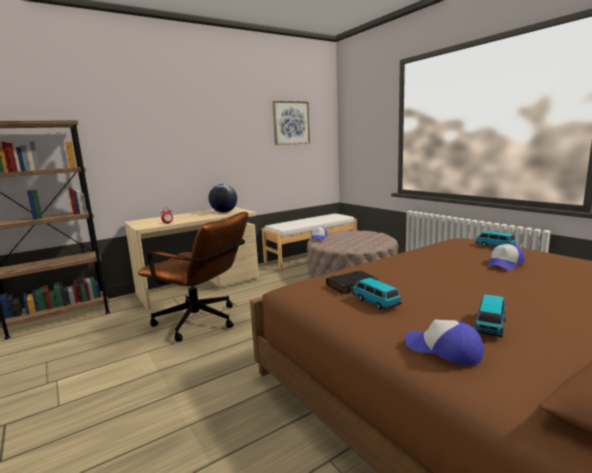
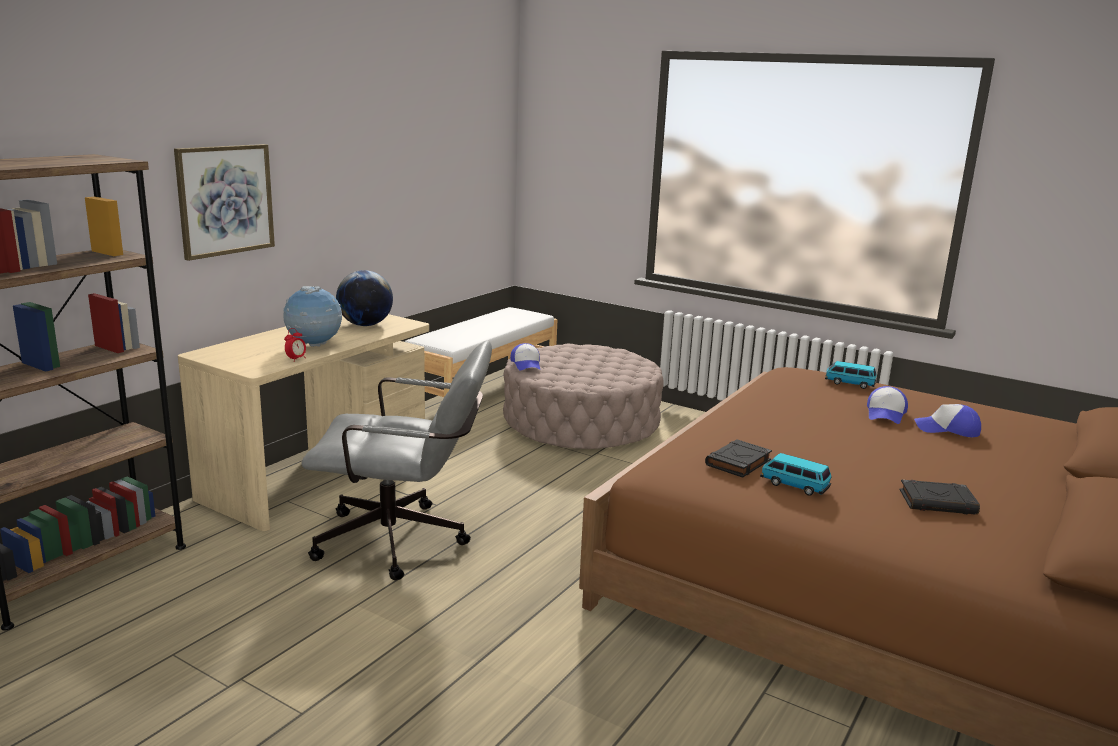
camera: 25 degrees left, 5 degrees up
(186, 219) = (314, 346): none -> globe
(202, 322) = (404, 542): brown office chair -> grey office chair
(291, 123) = (450, 138): picture -> picture (225, 200)
(443, 350) = (919, 535): cap -> cap (947, 430)
(490, 326) = (938, 502): toy car -> black book

